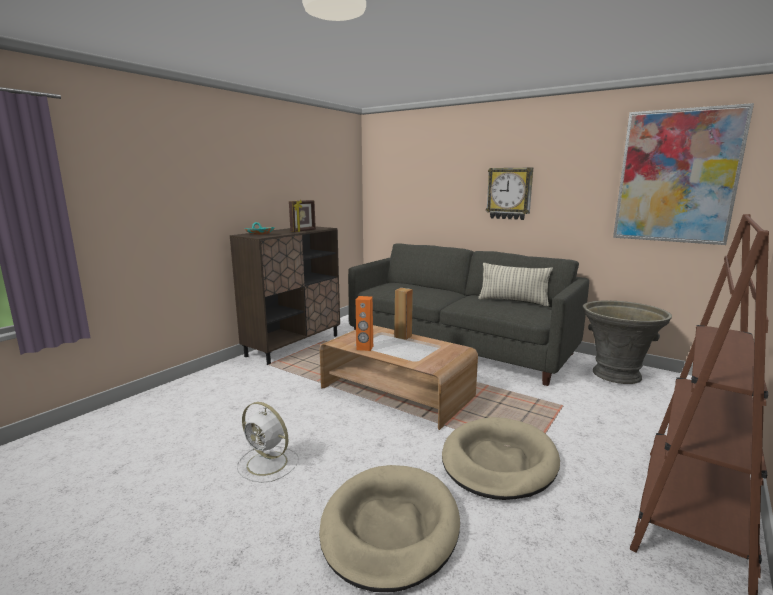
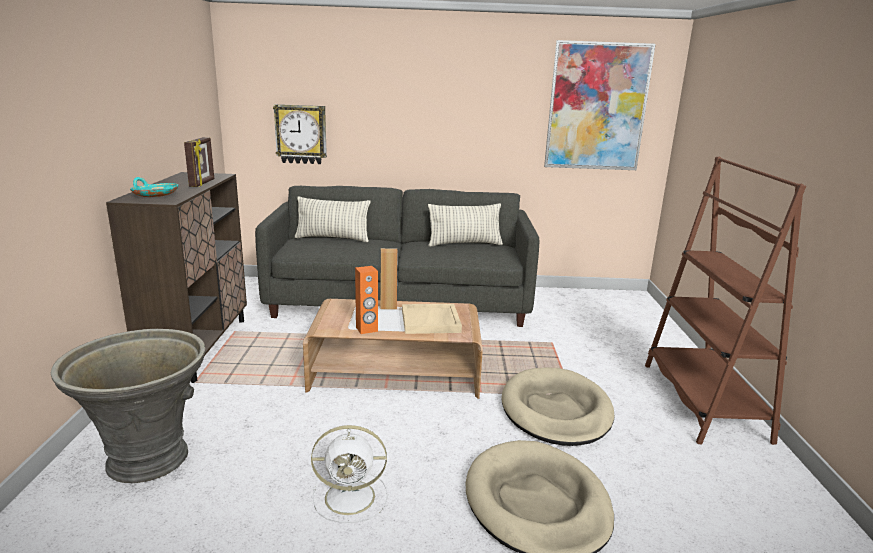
camera: 35 degrees left, 5 degrees up
(412, 285) = (332, 238): none -> pillow
(419, 353) = (431, 321): none -> beige tray
(509, 193) = (434, 120): wall clock -> wall clock (301, 134)
(616, 374) = (562, 302): grey planter -> grey planter (148, 458)

